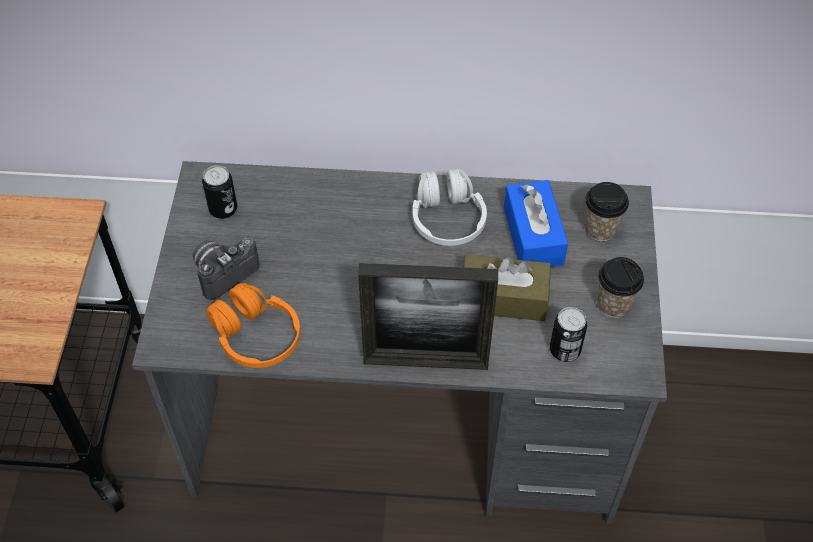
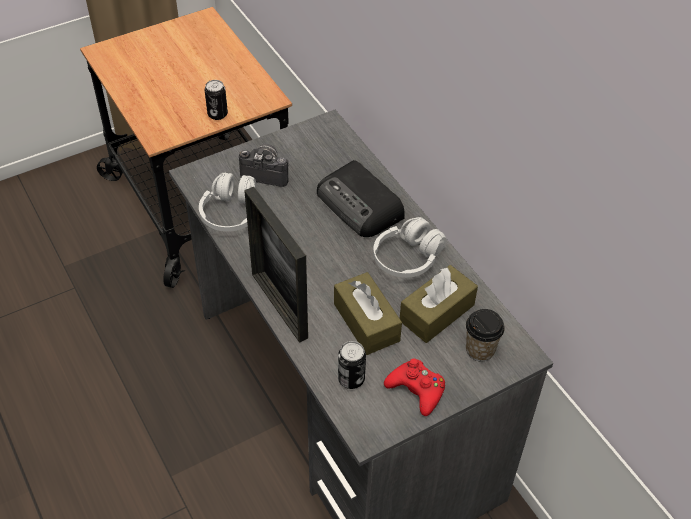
camera: 55 degrees right, 5 degrees down
(223, 209) = (314, 146): can -> can (217, 114)
(256, 336) = (231, 213): orange headphones -> white headphones
(345, 217) = (360, 205): none -> radio
(533, 235) = (437, 313): blue tissue box -> brown tissue box
(613, 304) = (417, 390): cup -> red game controller

